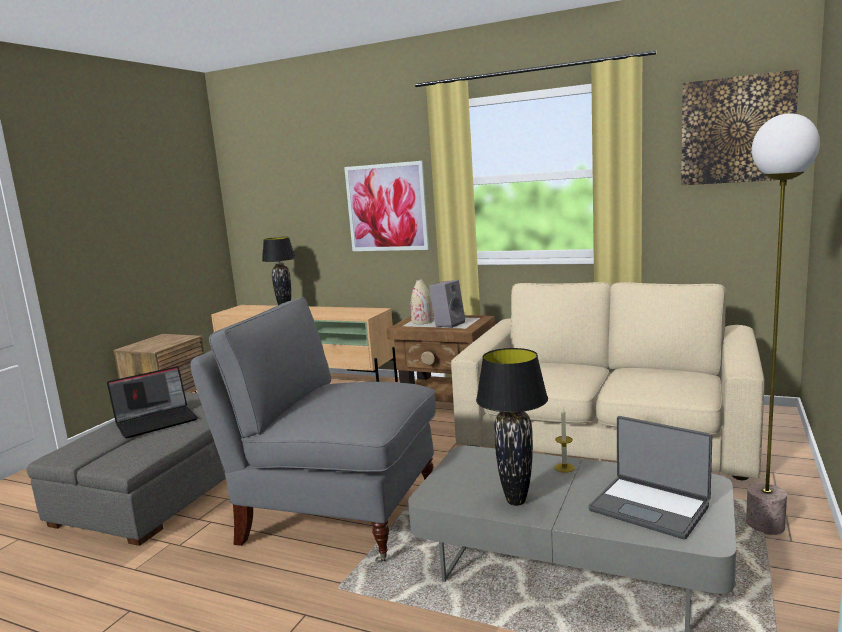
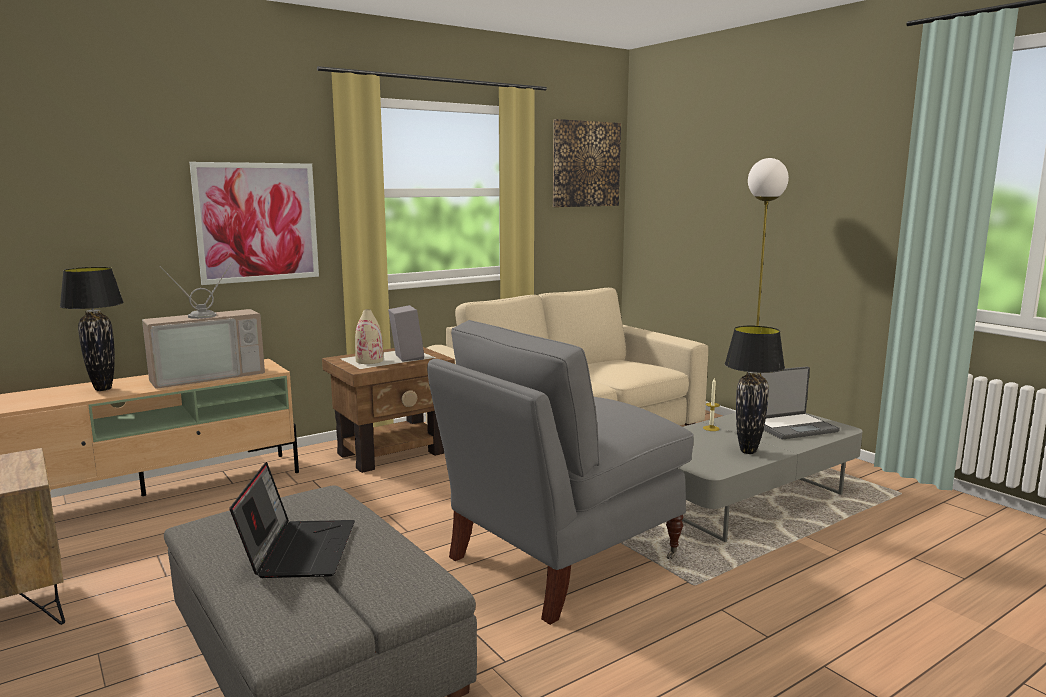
camera: 60 degrees left, 0 degrees up
(335, 312) = (207, 375): none -> television

